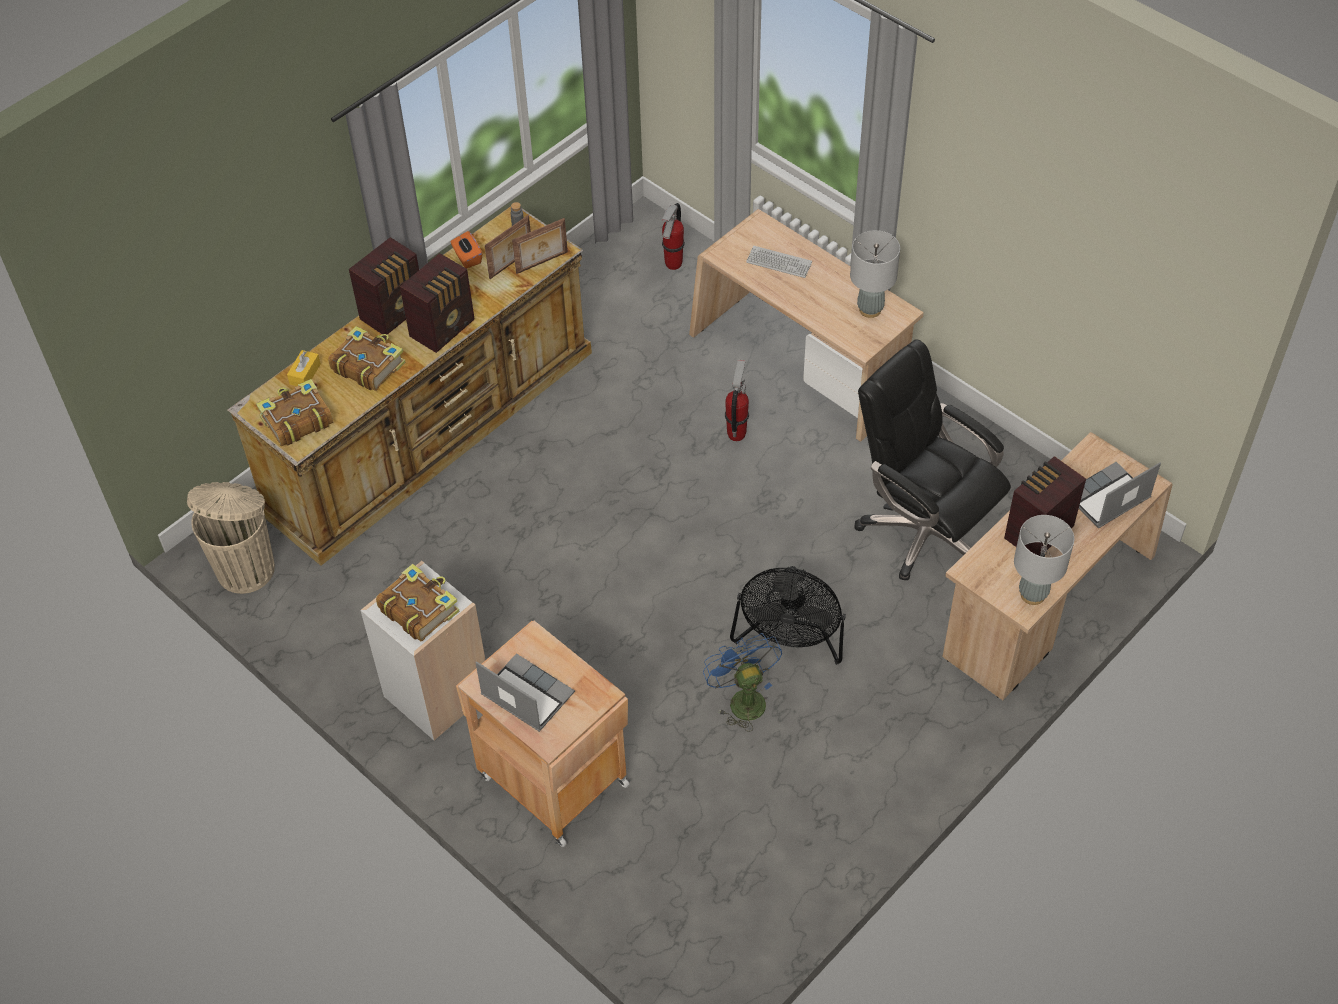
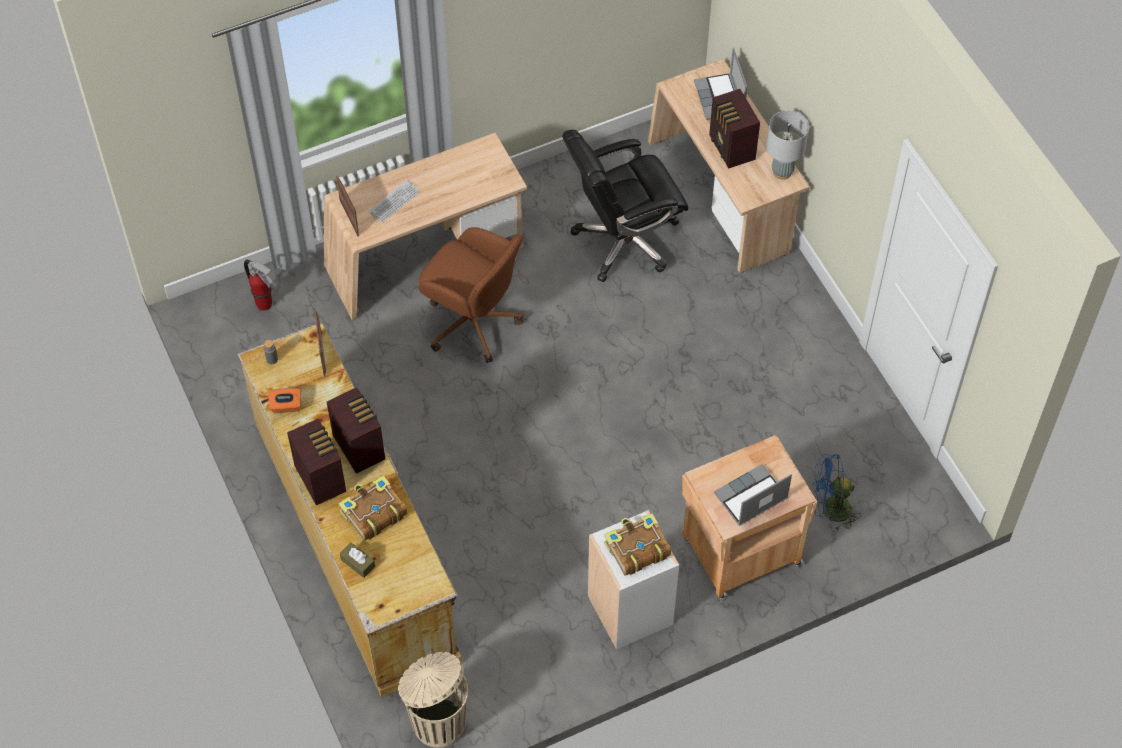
camera: 70 degrees left, 5 degrees up
(296, 420) = (408, 582): book -> none
(305, 374) = (358, 563): yellow tissue box -> brown tissue box
(511, 264) = (311, 376): picture frame -> picture frame (350, 217)
(736, 434) = (472, 324): fire extinguisher -> brown office chair
(742, 699) = (721, 407): blue fan -> blue fan (830, 510)
(787, 634) = (677, 360): black fan -> none
(870, 309) = (475, 163): grey table lamp -> none

